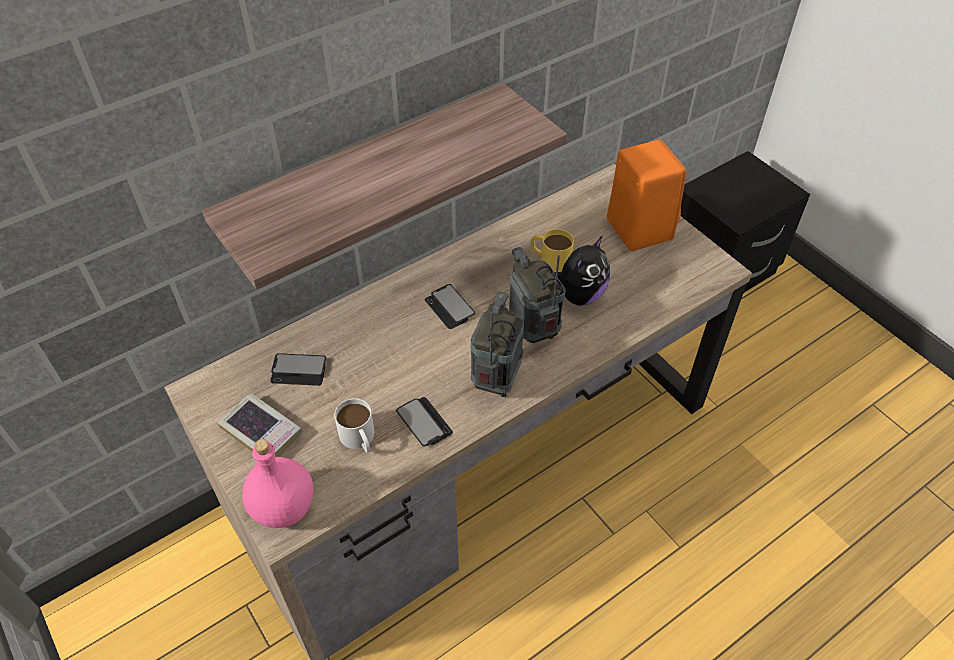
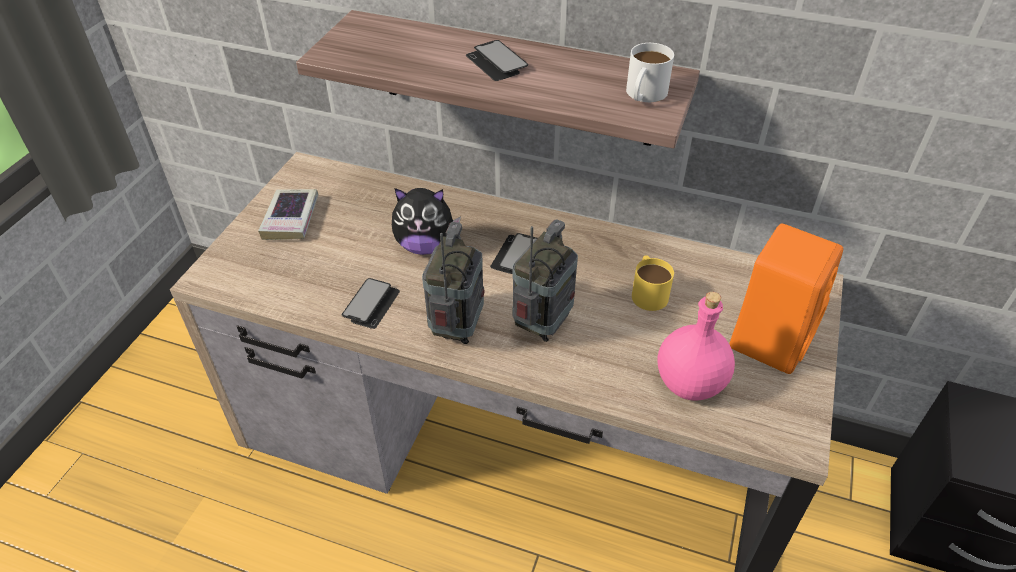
camera: 55 degrees right, 5 degrees down
(284, 506) = (228, 268): pink bottle -> pink bottle (691, 383)
(298, 371) = (366, 206): phone -> phone (496, 62)
(359, 439) = (323, 275): white mug -> white mug (643, 95)
(496, 381) = (457, 329): radio -> radio turned 60 degrees counterclockwise
(579, 295) = (624, 335): plush toy -> plush toy (425, 246)

